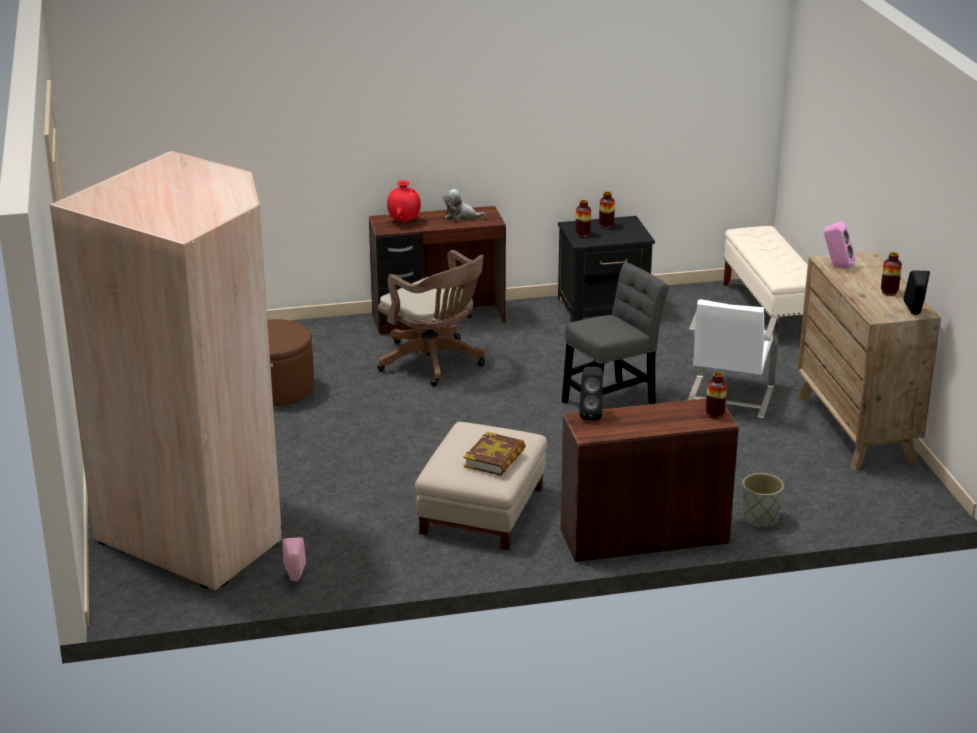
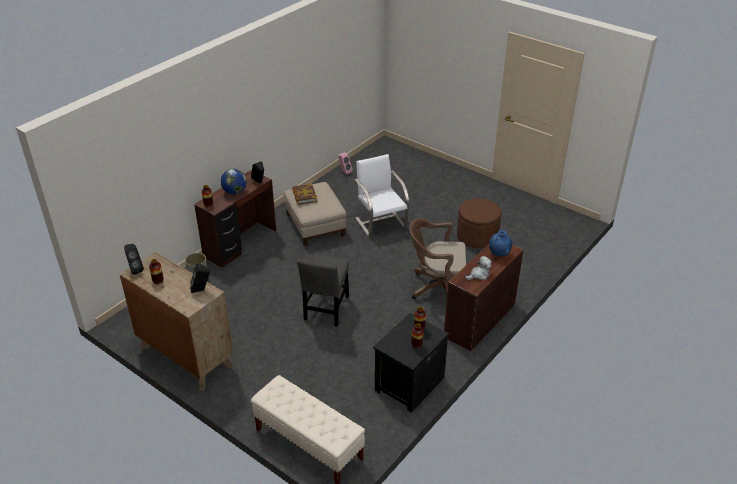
camera: 140 degrees right, 10 degrees up
(201, 528) = (402, 172): beige wardrobe -> none
(404, 221) = (499, 254): red vase -> blue vase
(650, 417) = (234, 192): none -> globe
(728, 398) = (269, 344): white chair -> white chair (381, 222)
(836, 266) = (201, 290): pink speaker -> black speaker

